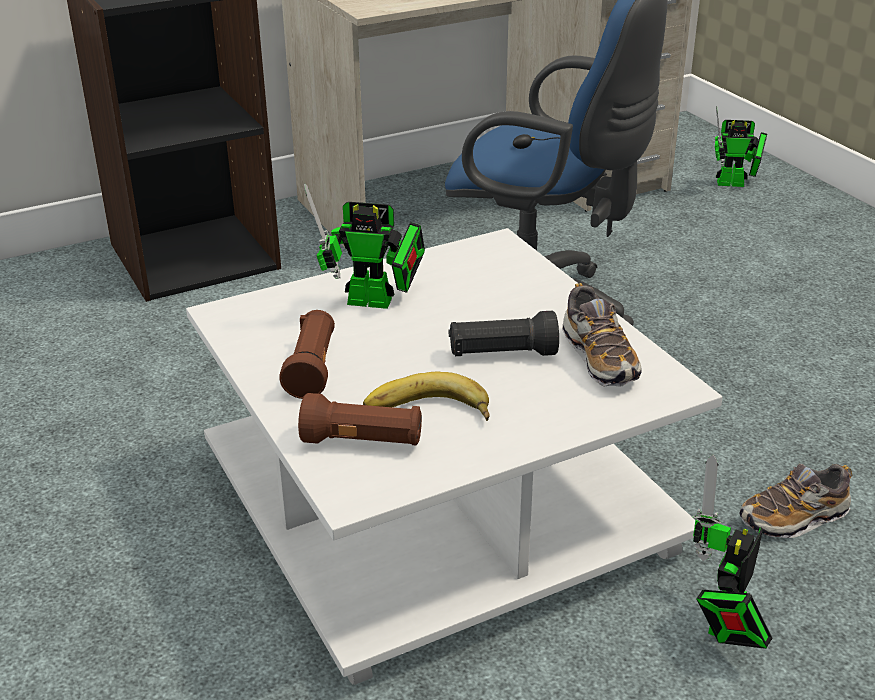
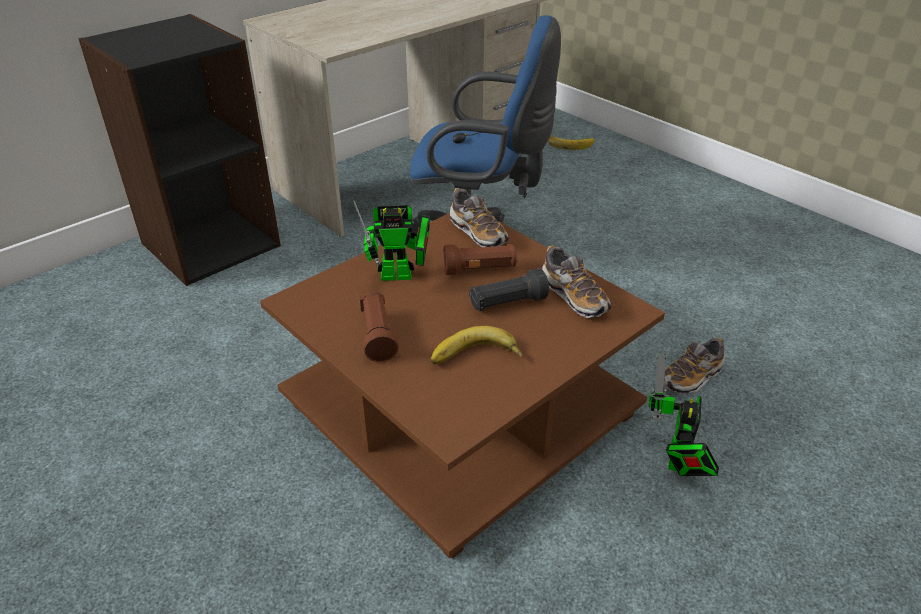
camera: 15 degrees left, 5 degrees up
(363, 442) = (440, 389): brown flashlight -> brown flashlight (480, 270)
(440, 503) = (460, 408): white coffee table -> brown coffee table
(503, 264) = (478, 233): none -> shoe
(735, 184) = (570, 143): toy robot -> banana

